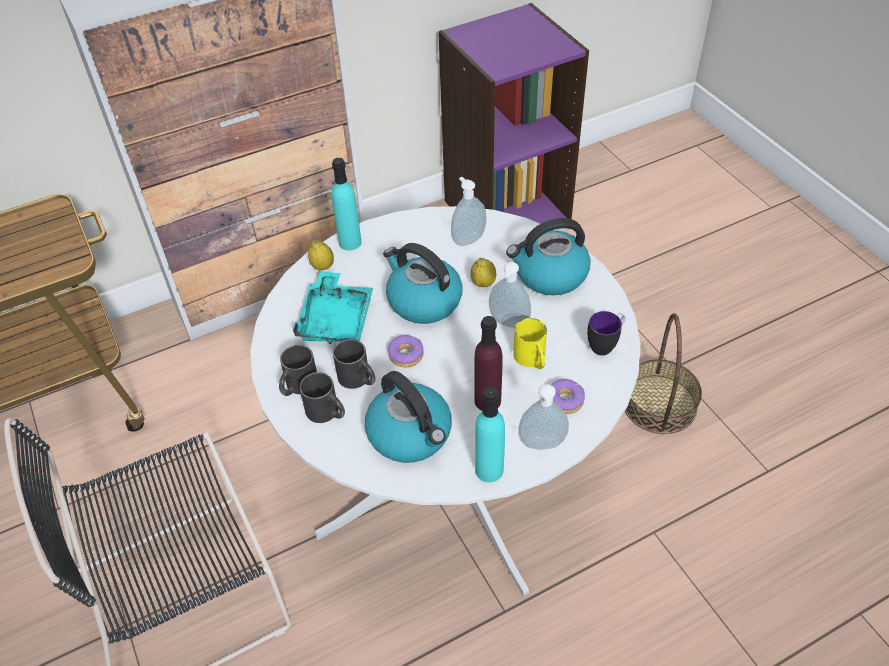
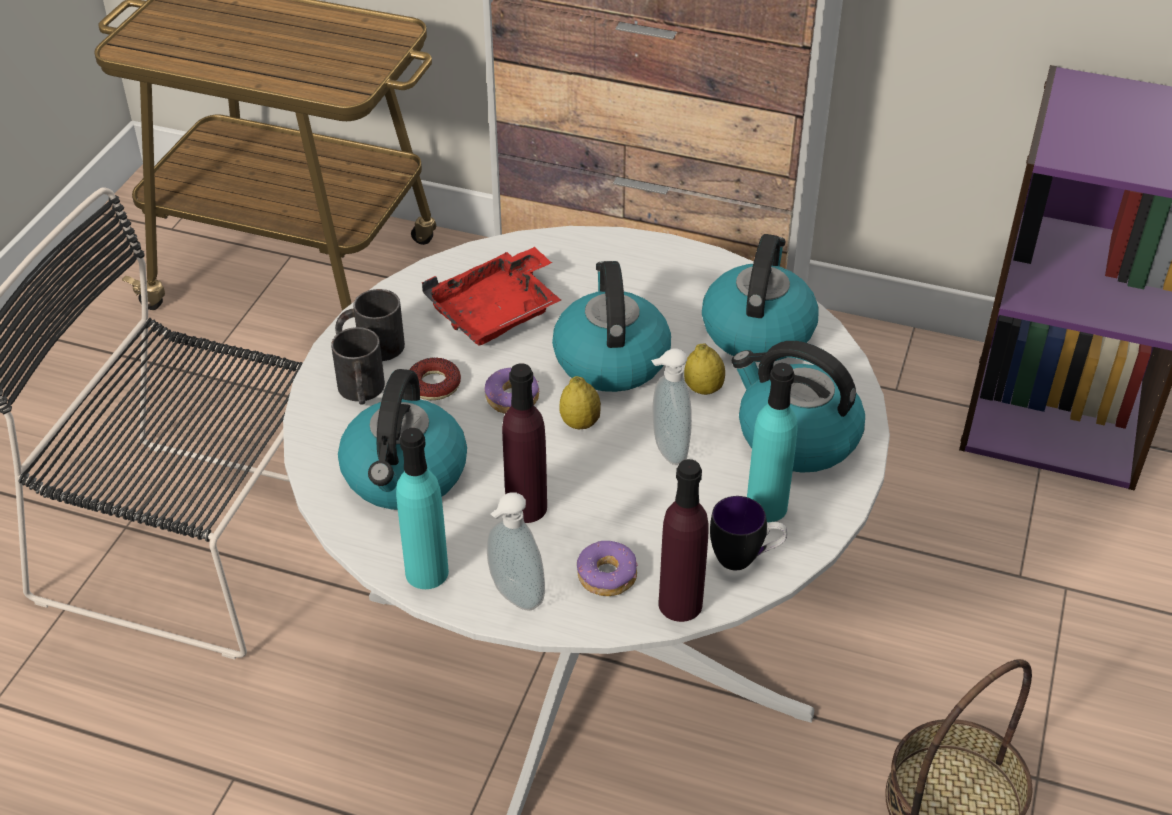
camera: 45 degrees right, 5 degrees down
(322, 266) = (559, 250): lemon -> lemon (580, 423)
(336, 319) = (497, 312): turquoise tray -> red tray
(350, 242) = (622, 246): turquoise bottle -> turquoise bottle (766, 507)
(358, 379) = (434, 384): black mug -> donut
(467, 239) = (757, 330): soap dispenser -> kettle
(532, 360) = (636, 506): yellow mug -> none
(609, 386) = (680, 604): none -> purple bottle

